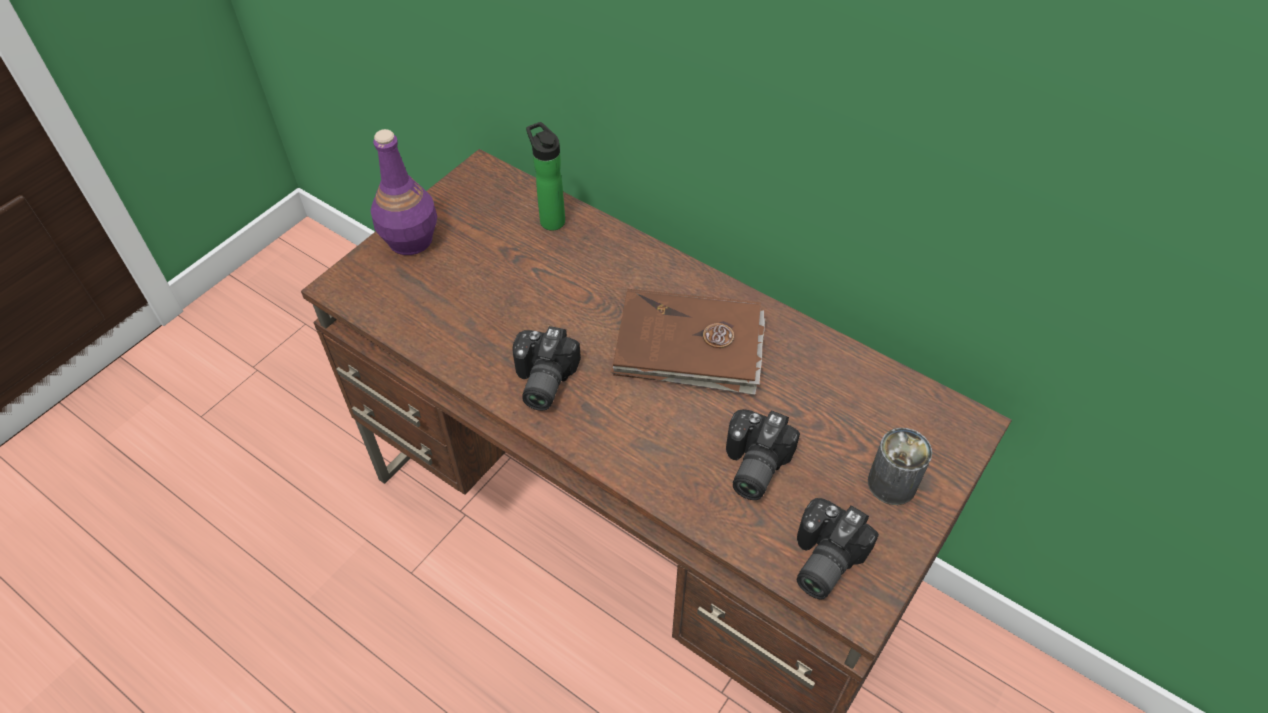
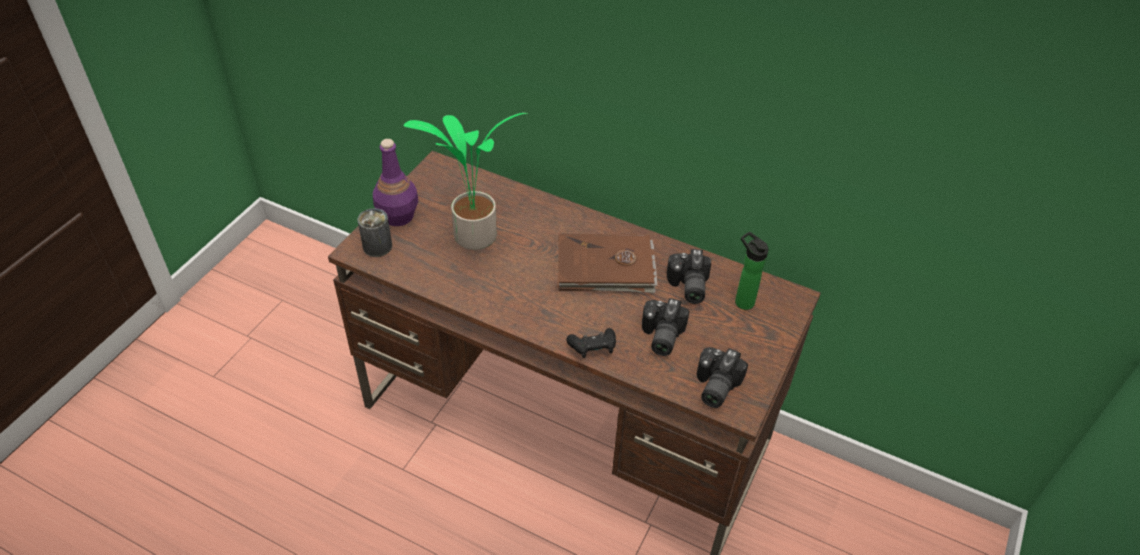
camera: 10 degrees left, 5 degrees down
(507, 282) = (473, 238): none -> potted plant
(540, 381) = (510, 298): camera -> camera (687, 286)
(550, 219) = (494, 194): bottle -> bottle (742, 300)
(646, 475) = (593, 349): none -> black game controller
(892, 483) = (751, 337): can -> can (377, 246)

